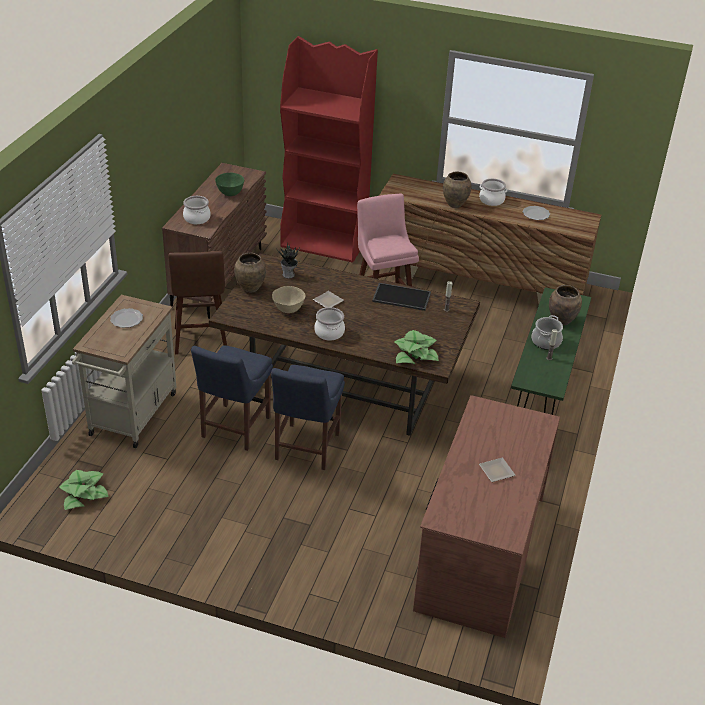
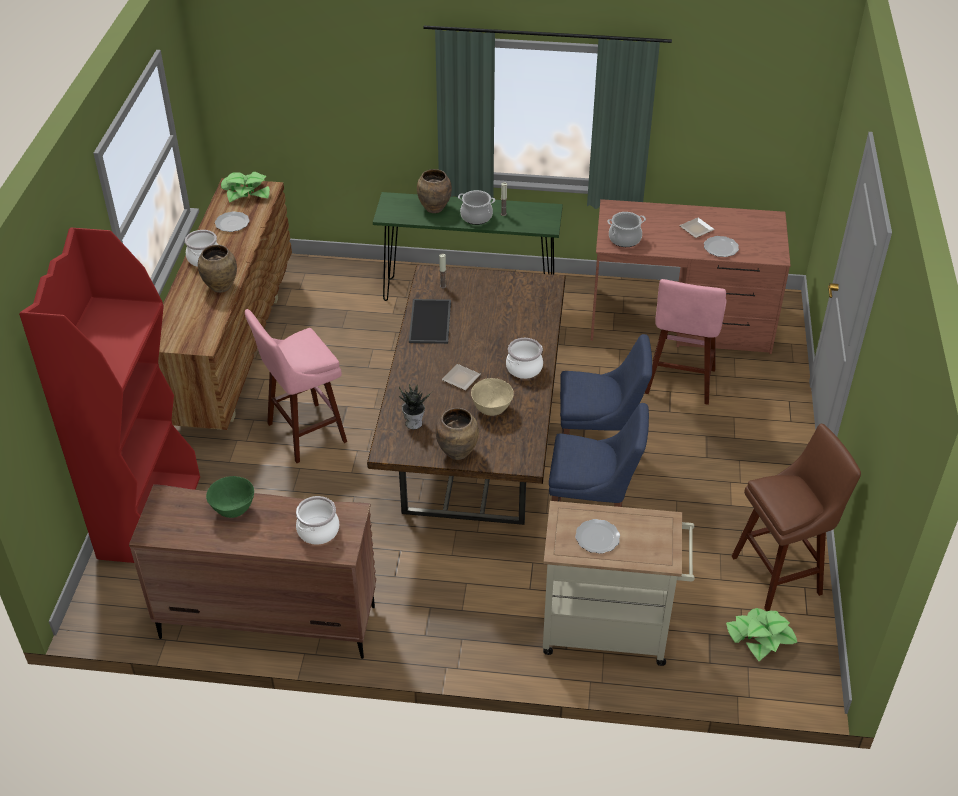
camera: 100 degrees left, 5 degrees up
(200, 341) = (430, 602): brown stool -> brown stool (780, 574)
(385, 525) = (679, 383): none -> pink stool
(415, 354) = (536, 300): potted plant -> potted plant (246, 192)
(461, 481) = (721, 248): none -> plate
(487, 417) = (624, 239): none -> cooking pot

